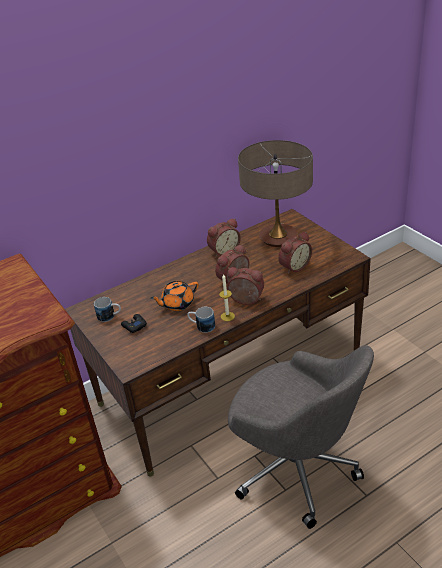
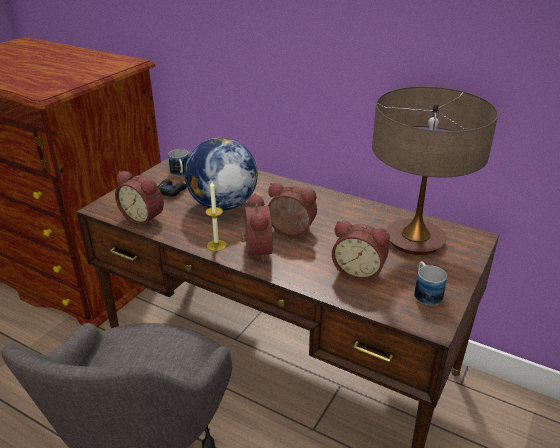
camera: 60 degrees right, 5 degrees down
(177, 304) = (222, 205): orange teapot -> globe
(202, 326) = (189, 232): mug -> mug (425, 292)
(223, 251) = (347, 207): alarm clock -> alarm clock (144, 218)

